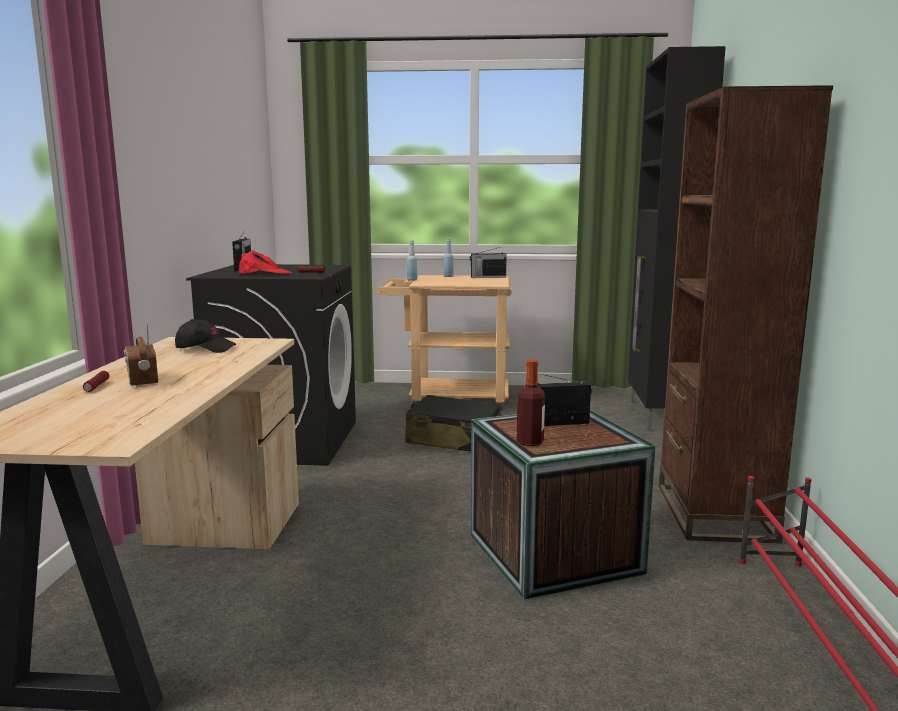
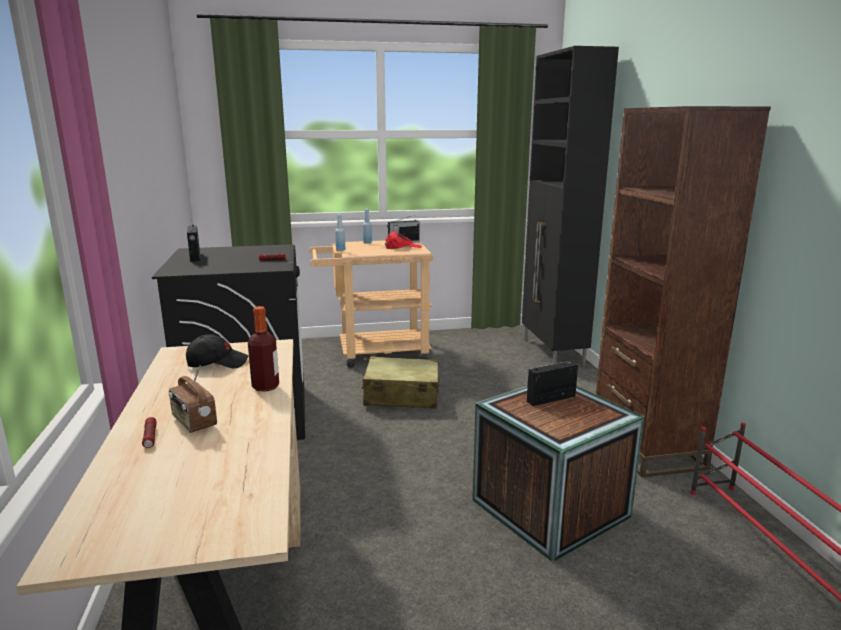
camera: 15 degrees left, 5 degrees up
(265, 273) = (227, 264): red cap -> red cap (403, 247)
(453, 439) = (401, 395): black suitcase -> beige suitcase
(530, 442) = (545, 426): bottle -> bottle (265, 387)

